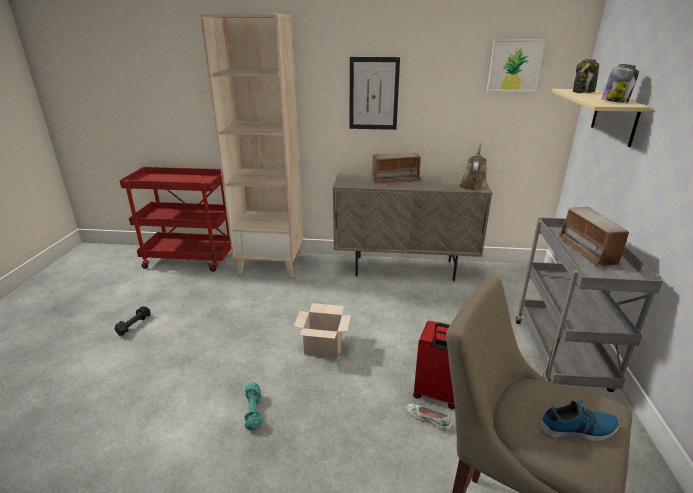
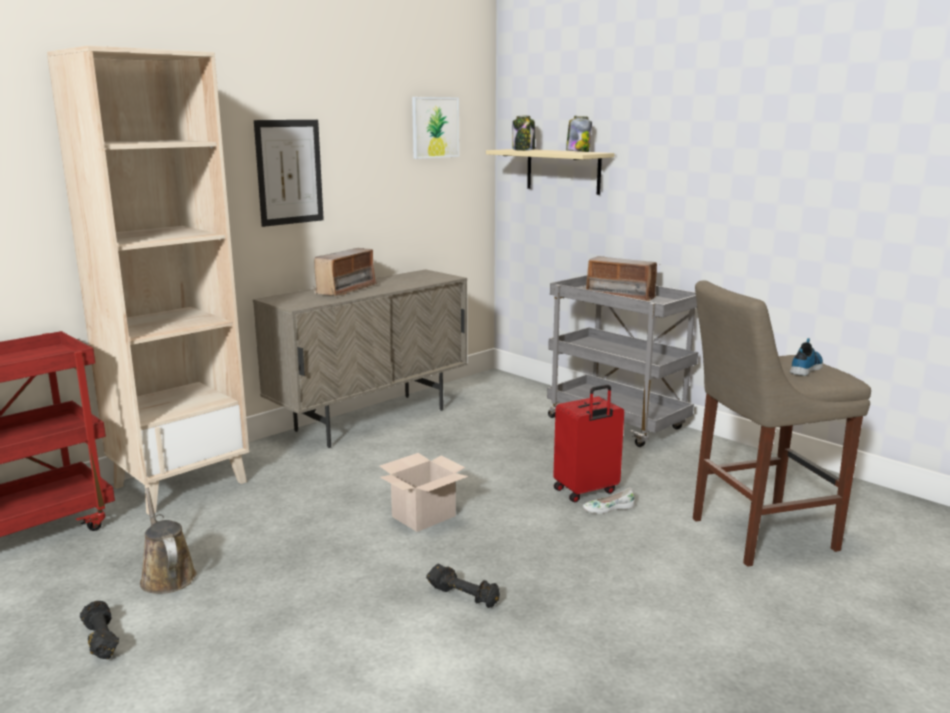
camera: 50 degrees left, 10 degrees down
(254, 412) = (464, 596): turquoise dumbbell -> black dumbbell
(473, 185) = (436, 276): brown watering can -> brown watering can (167, 576)

